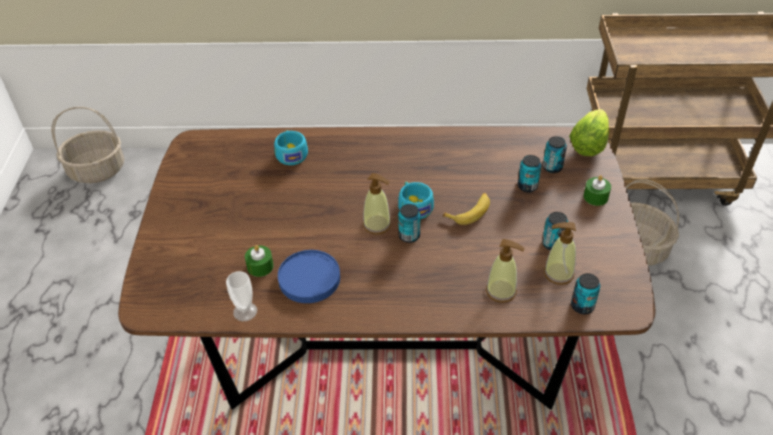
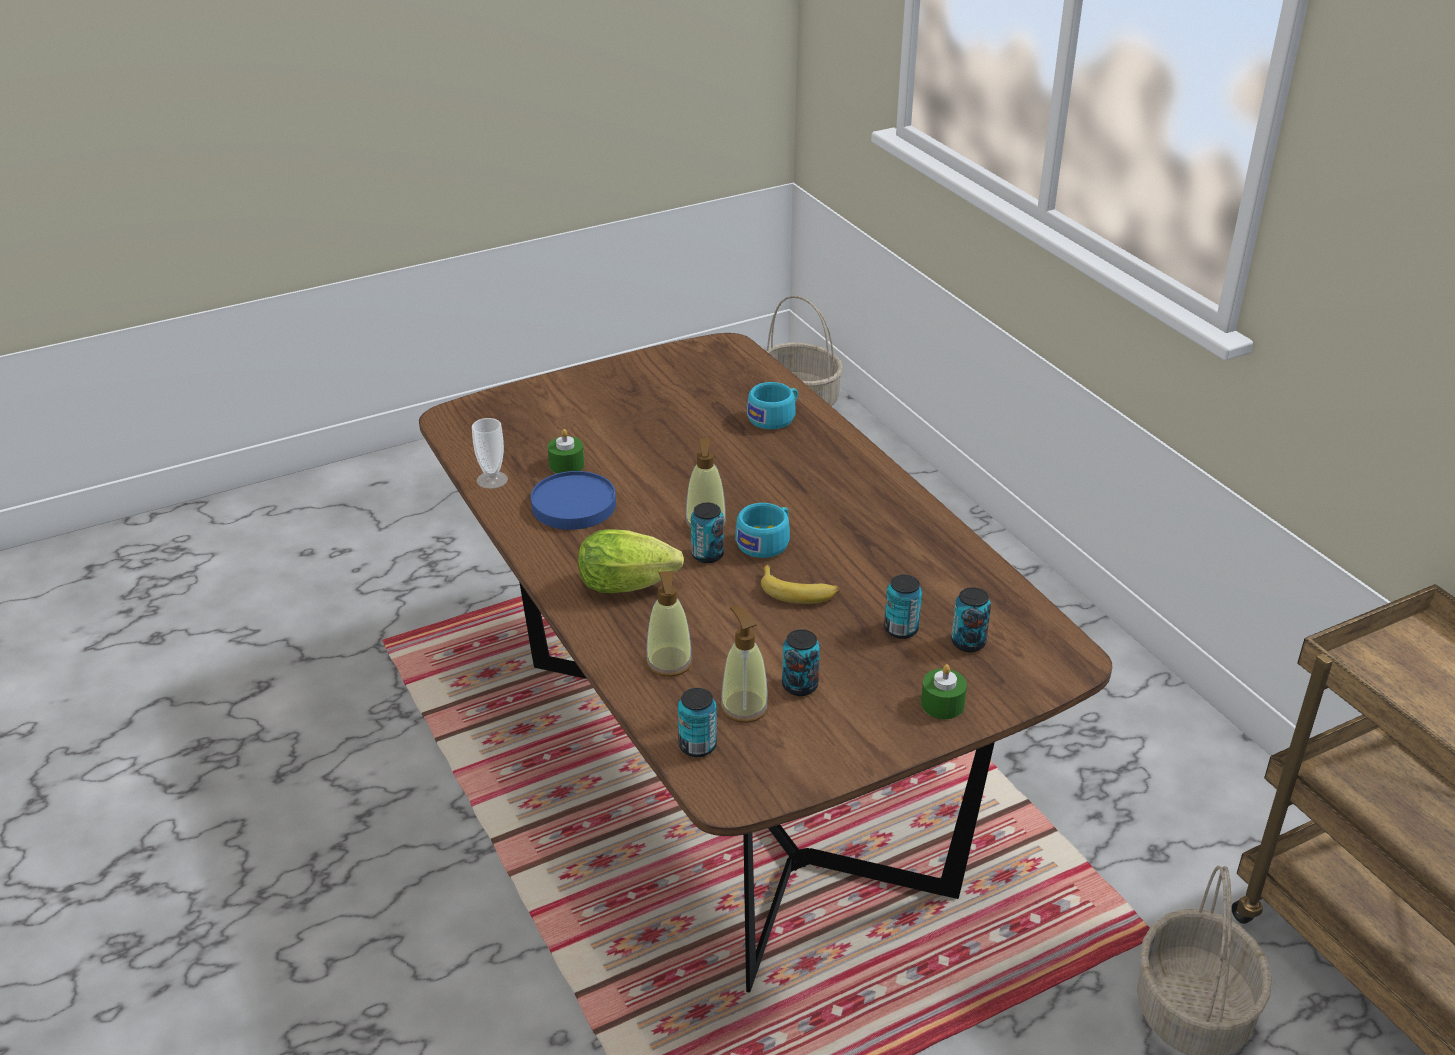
camera: 60 degrees right, 10 degrees down
(589, 143) = (1066, 666): lettuce -> lettuce (632, 585)

